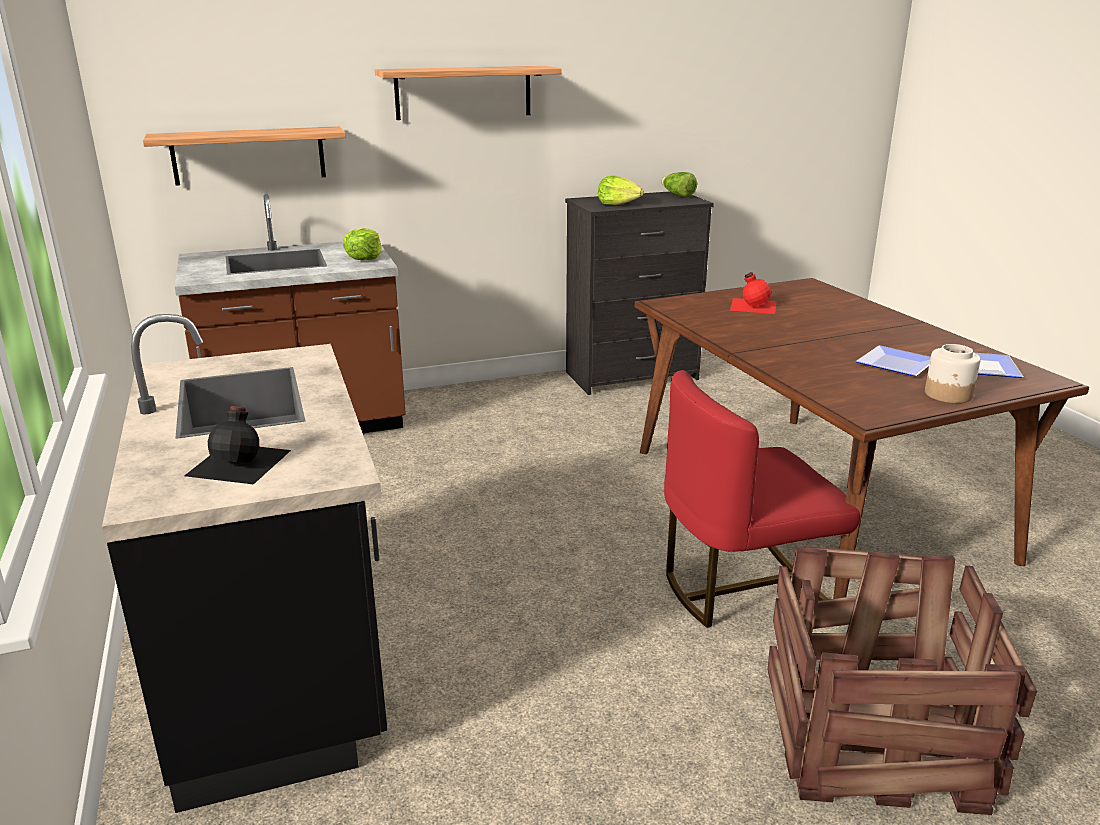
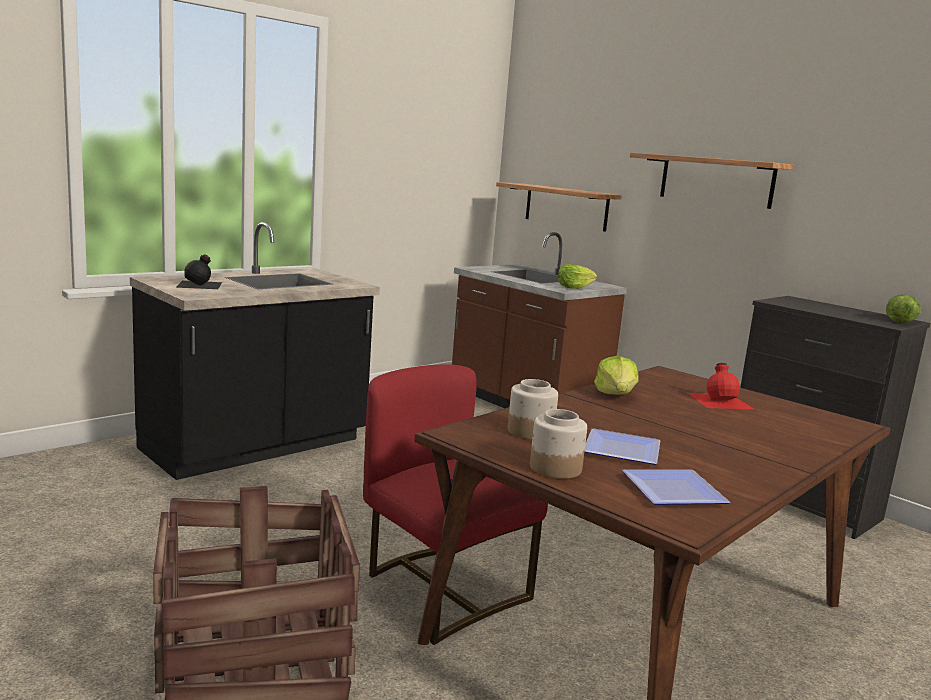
camera: 65 degrees right, 10 degrees down
(618, 204) = (805, 306): lettuce -> lettuce (616, 394)
(855, 386) = (530, 432): none -> jar

